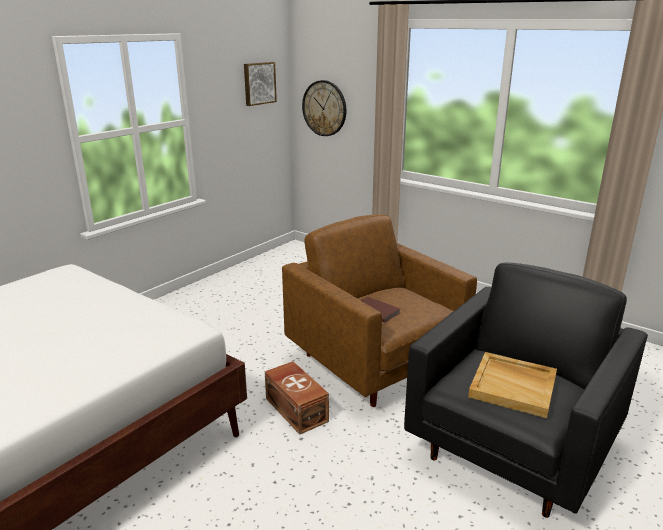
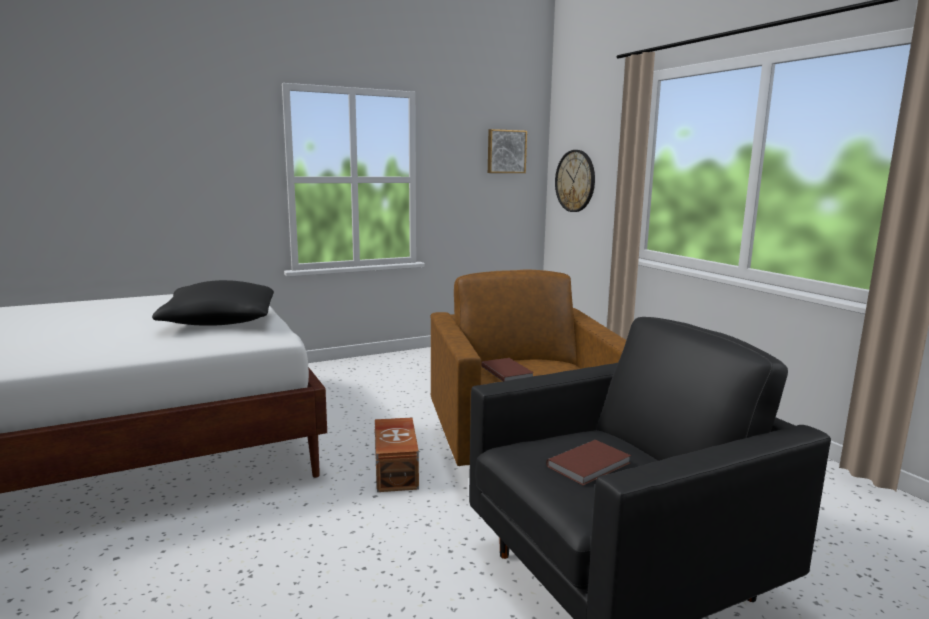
camera: 25 degrees right, 10 degrees down
(109, 320) = (220, 321): none -> black pillow
(513, 386) = (590, 465): beige tray -> brown book

